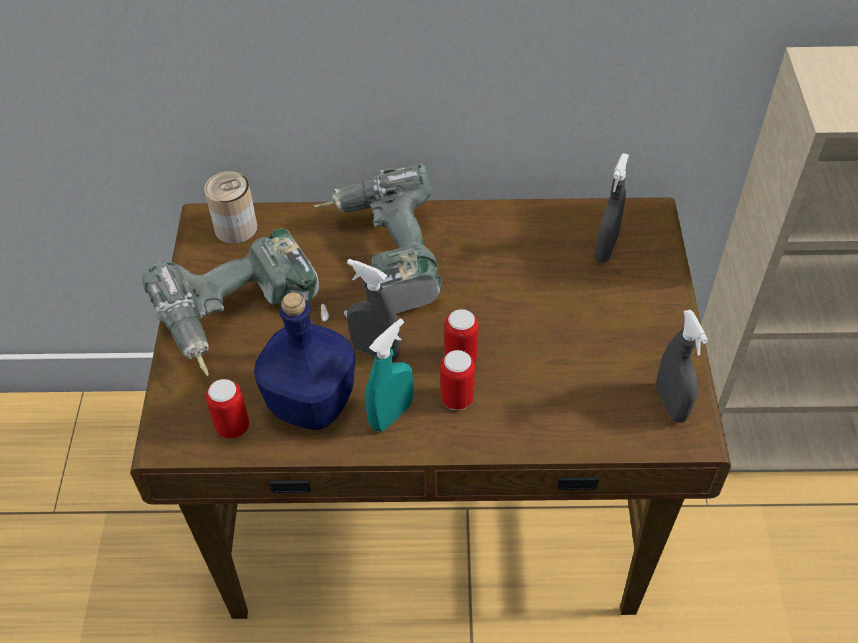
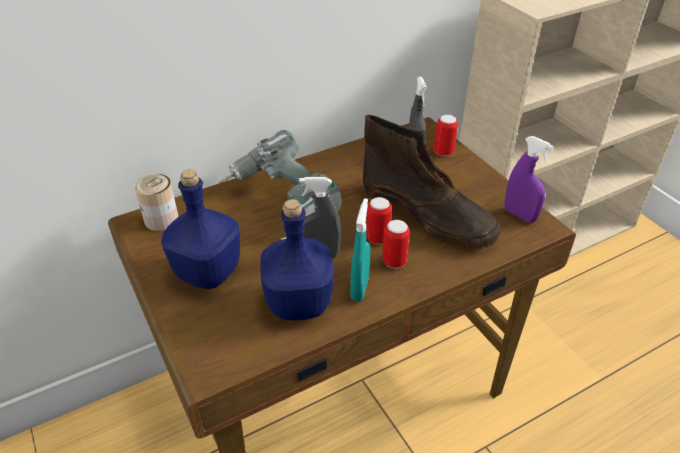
camera: 30 degrees left, 10 degrees down
(233, 427) = (252, 342): can -> can (443, 152)
(243, 321) = (209, 273): power drill -> blue bottle
(548, 352) = (428, 215): none -> brown boot
(671, 404) = (519, 215): grey spray bottle -> purple spray bottle

